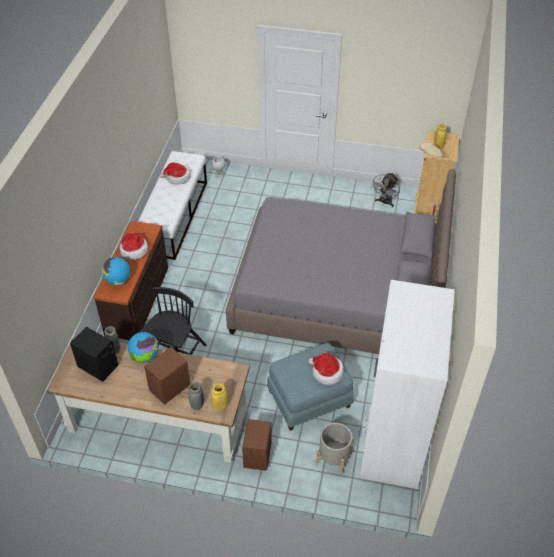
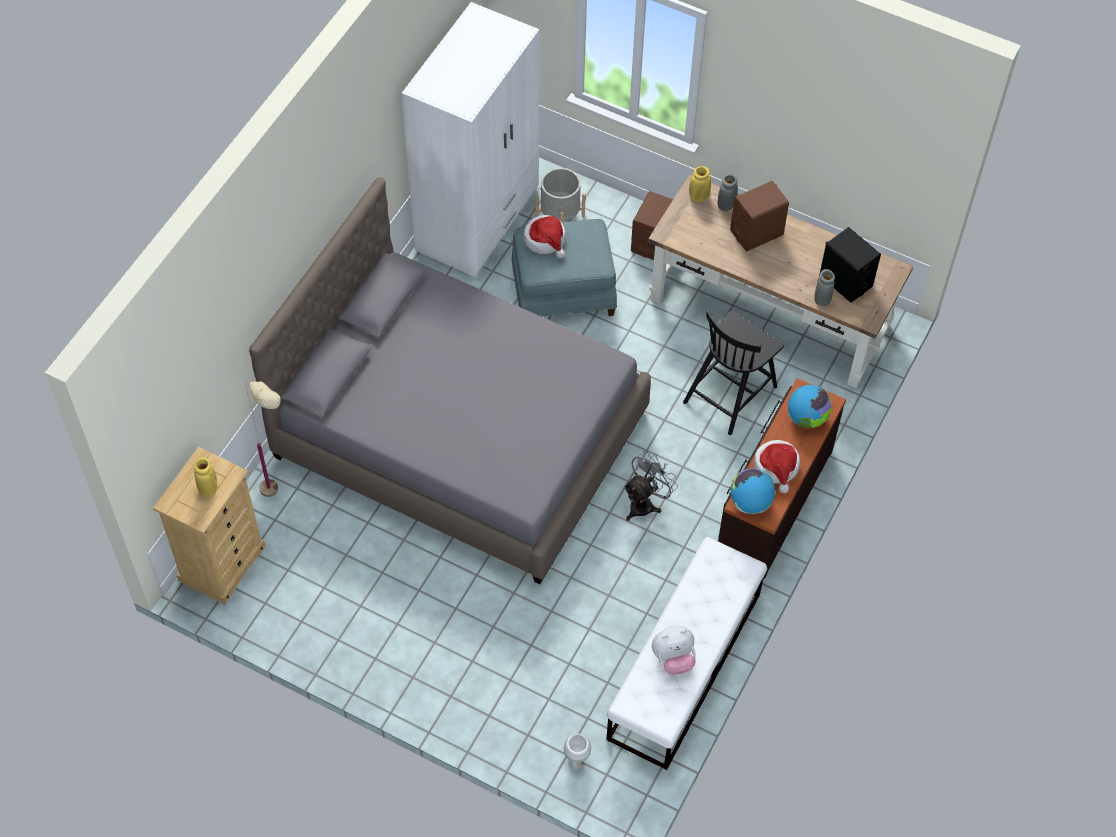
camera: 165 degrees left, 10 degrees up
(145, 356) = (782, 280): globe -> globe (750, 502)
(177, 177) = (673, 659): hat -> plush toy
(384, 202) = (293, 599): grey fan -> grey fan (645, 503)

